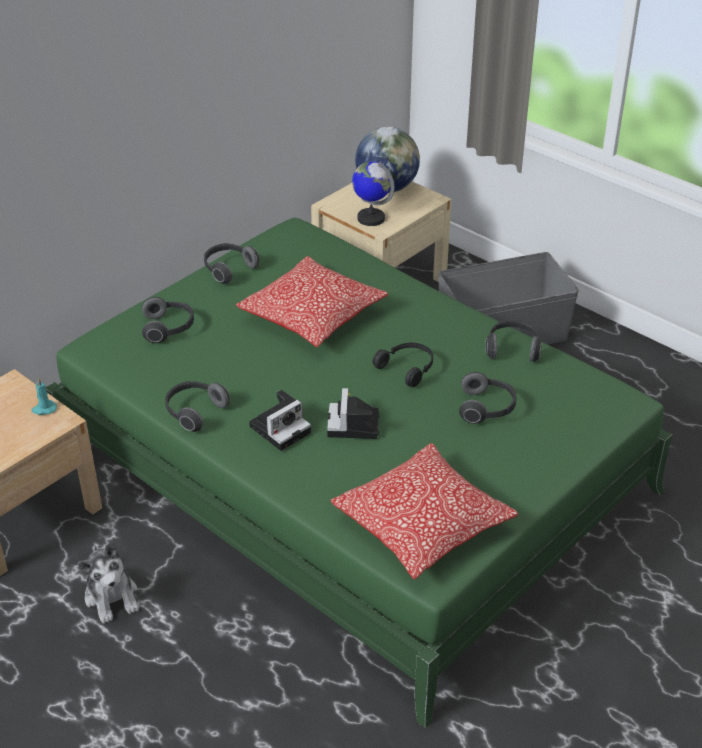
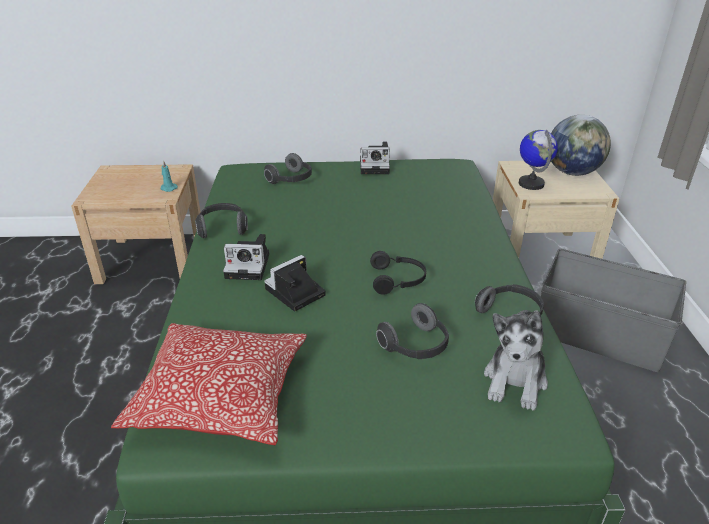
camera: 45 degrees right, 5 degrees down
(112, 597) = (118, 332): plush toy -> plush toy (515, 381)
(228, 270) = (375, 166): headphones -> camera
(312, 316) = (386, 214): pillow -> none

